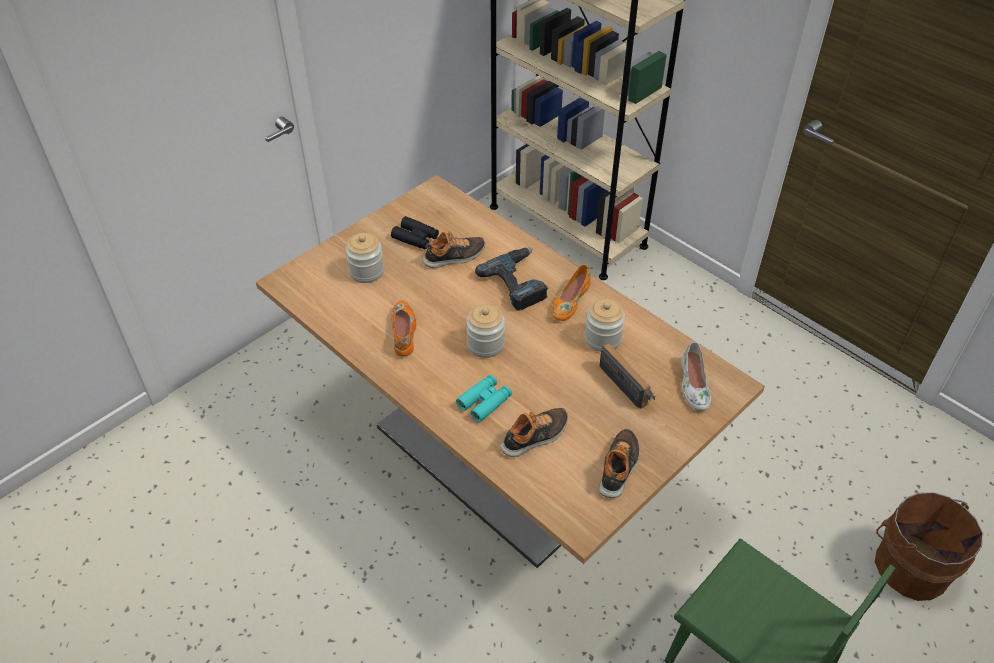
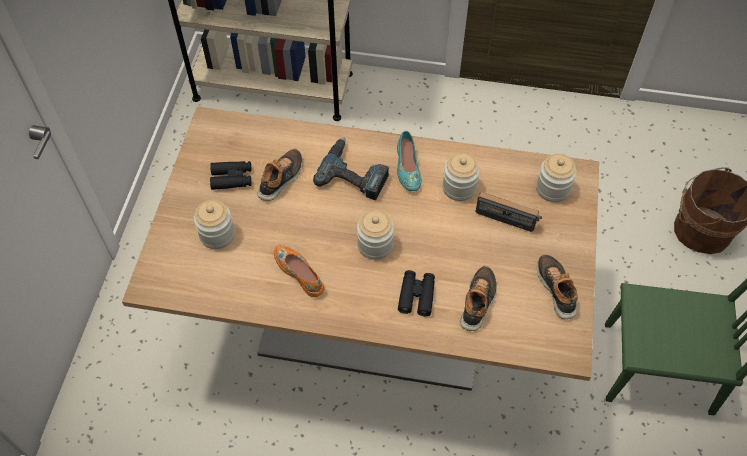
camera: 35 degrees left, 10 degrees up
(484, 402) = (416, 295): turquoise binoculars -> black binoculars
(569, 301) = (407, 168): orange shoe -> turquoise shoe
(693, 384) = (552, 189): white shoe -> jar

